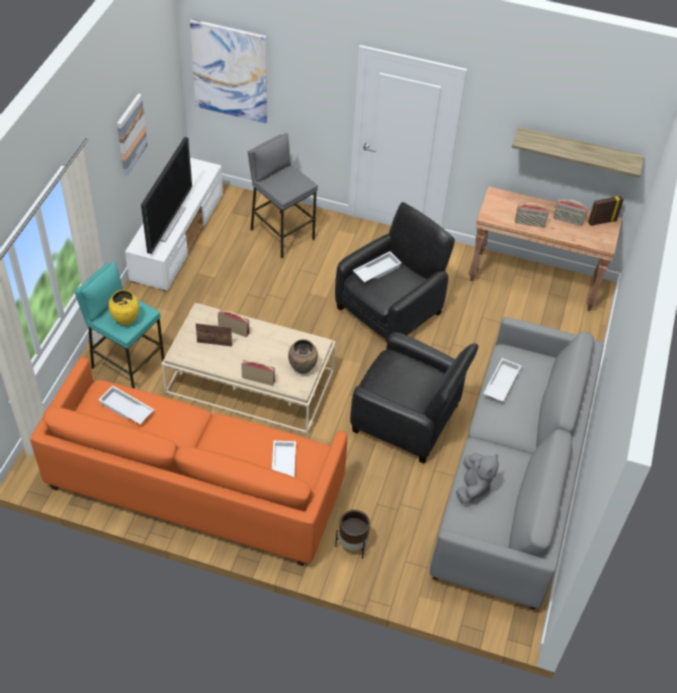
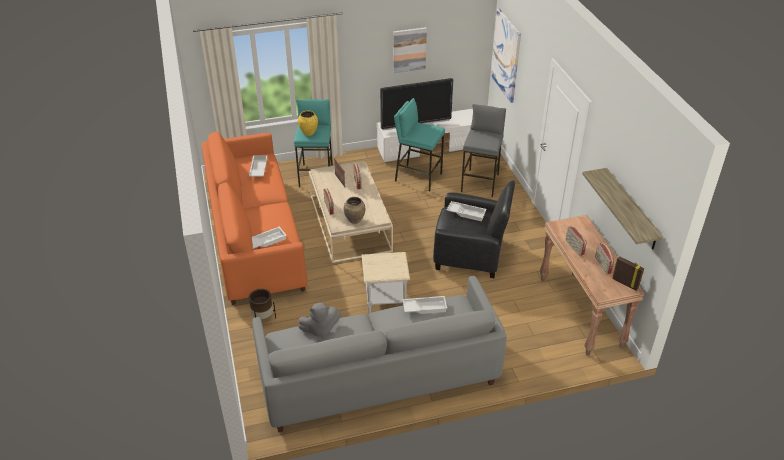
camera: 60 degrees right, 10 degrees down
(223, 278) = (418, 177): none -> turquoise stool
(407, 419) = (385, 301): black armchair -> beige side table

